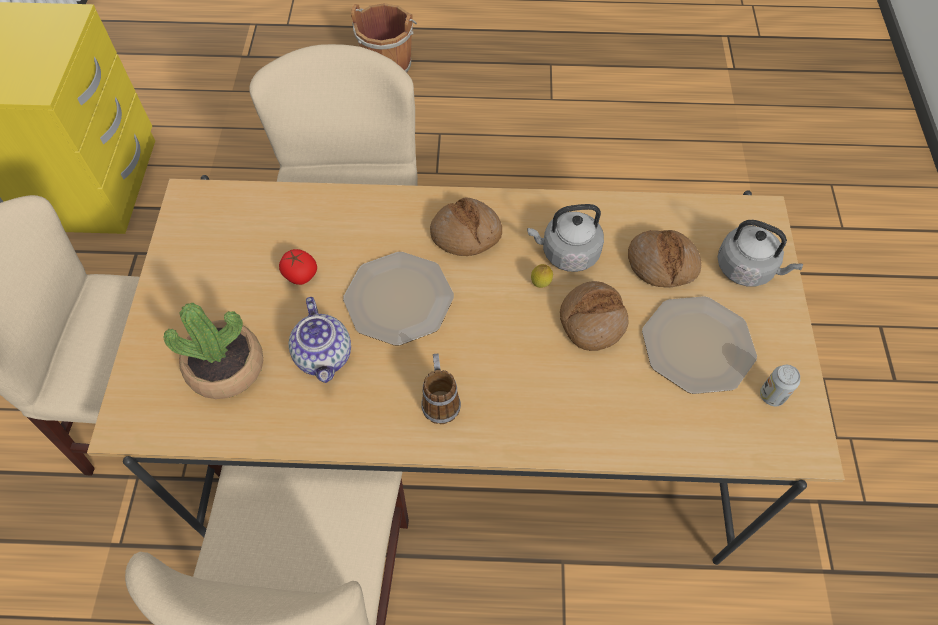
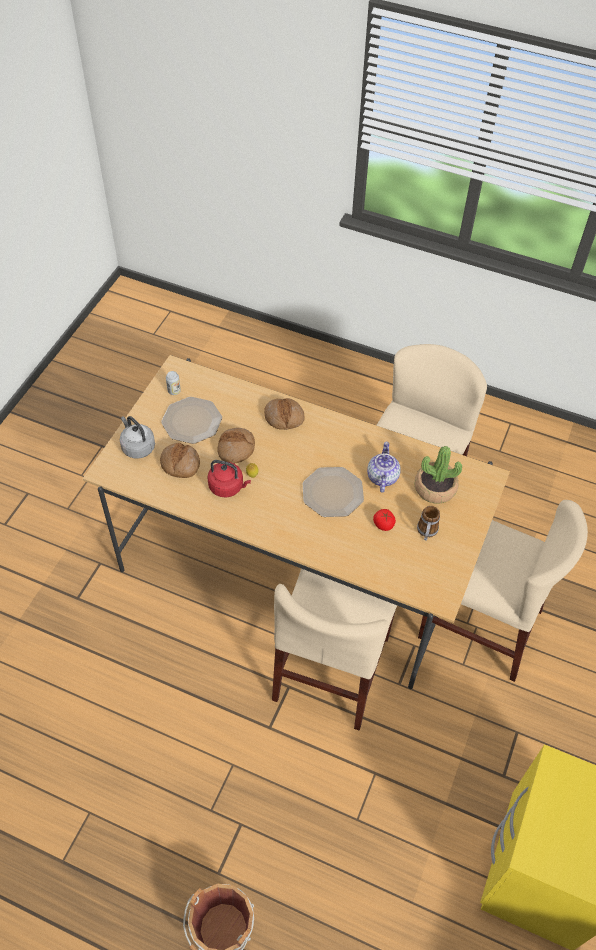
camera: 160 degrees left, 5 degrees down
(440, 399) = (331, 439): mug -> mug (426, 532)
(466, 234) = (279, 517): bread -> bread (284, 417)
(567, 253) = (228, 487): grey kettle -> red kettle

